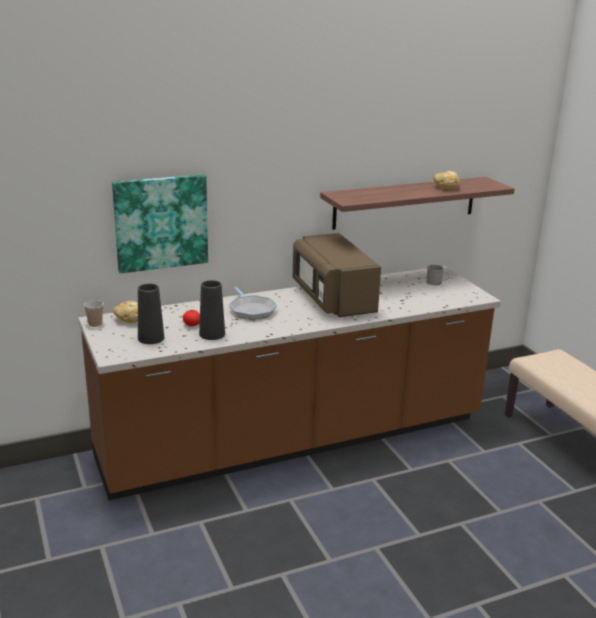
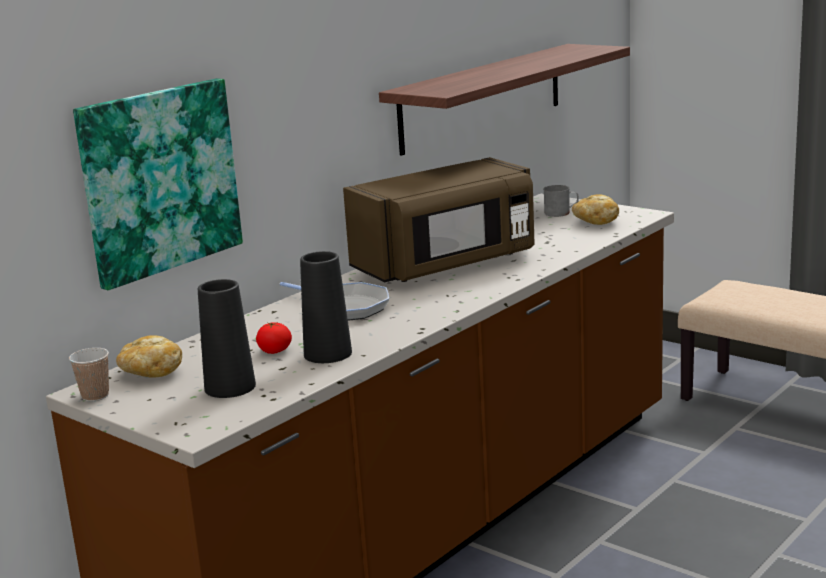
camera: 25 degrees left, 5 degrees down
(332, 299) = (447, 264): brown microwave -> brown microwave turned 75 degrees counterclockwise
(446, 187) = (543, 59): bread -> bread (595, 222)

